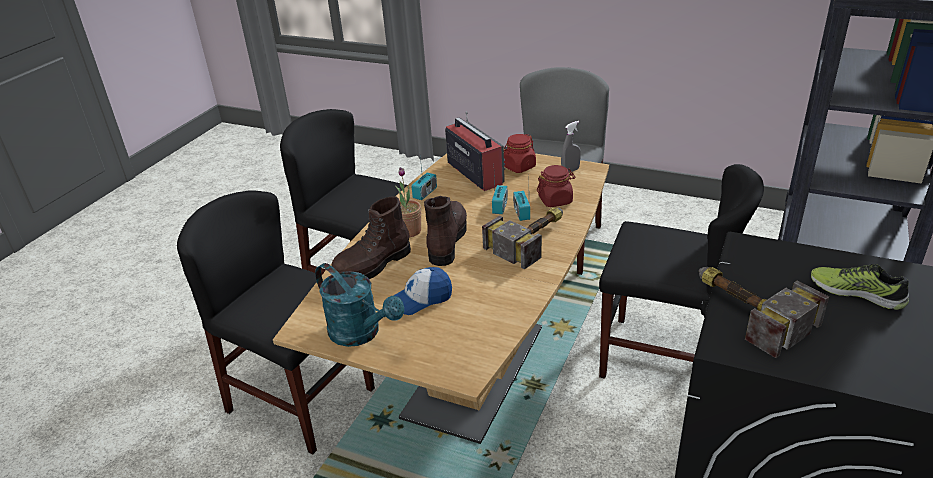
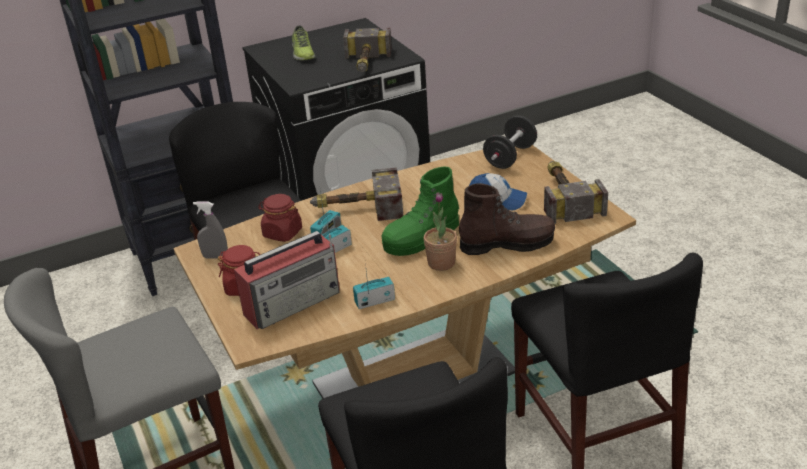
camera: 140 degrees left, 0 degrees up
(361, 333) = (564, 196): turquoise watering can -> hammer
(447, 241) = (421, 238): brown boot -> green boot
(464, 358) = (510, 157): none -> black dumbbell
(475, 173) = (294, 302): radio -> radio turned 135 degrees counterclockwise

